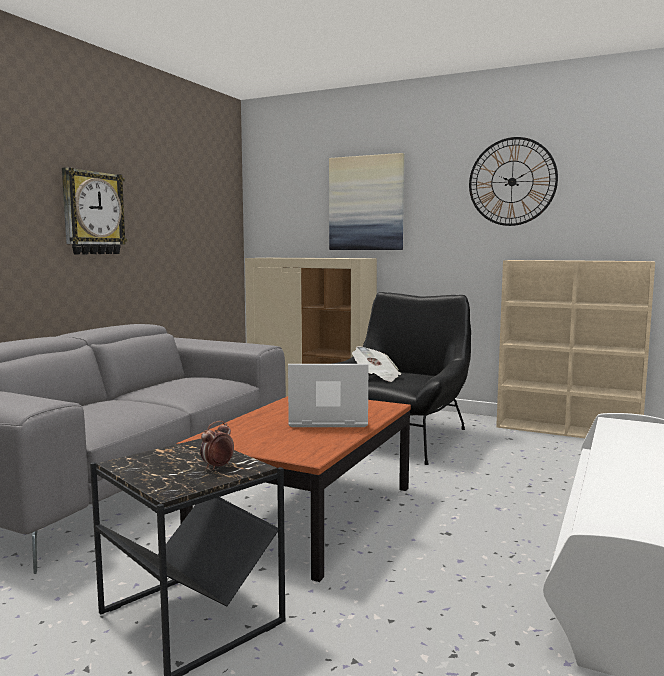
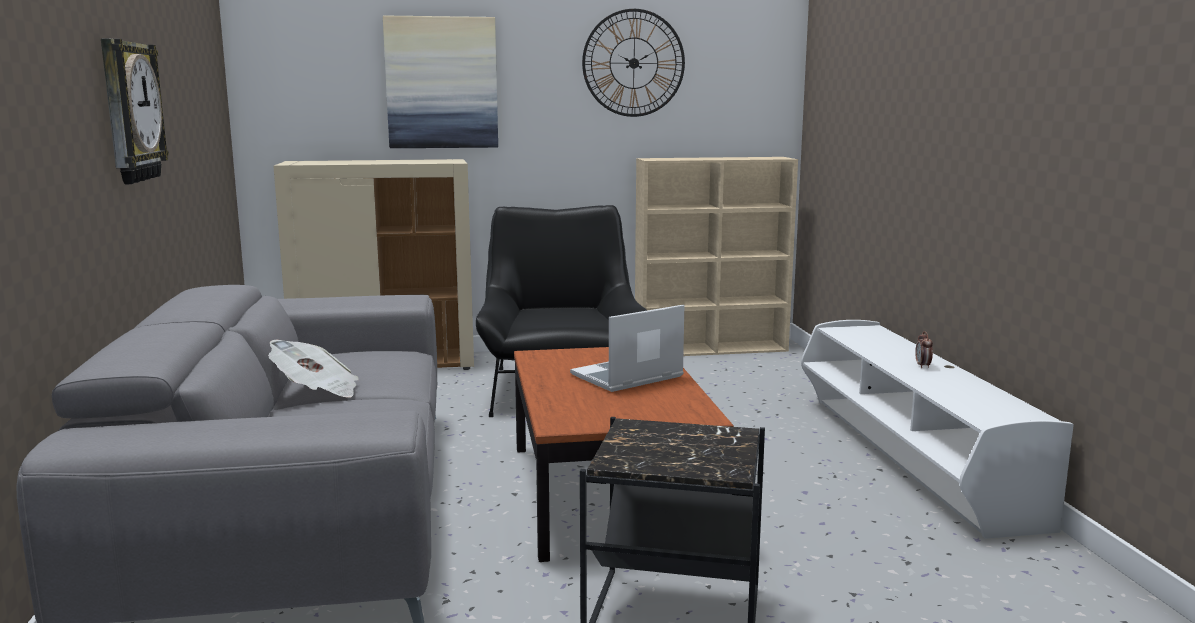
camera: 35 degrees left, 5 degrees up
(217, 467) = (711, 441): alarm clock -> alarm clock (923, 366)
(376, 377) = (542, 318): newspaper -> newspaper (317, 391)

